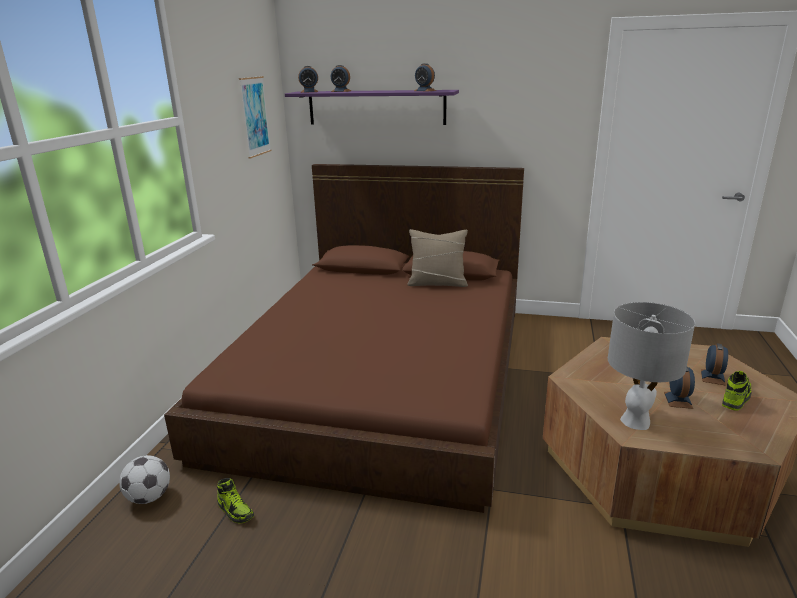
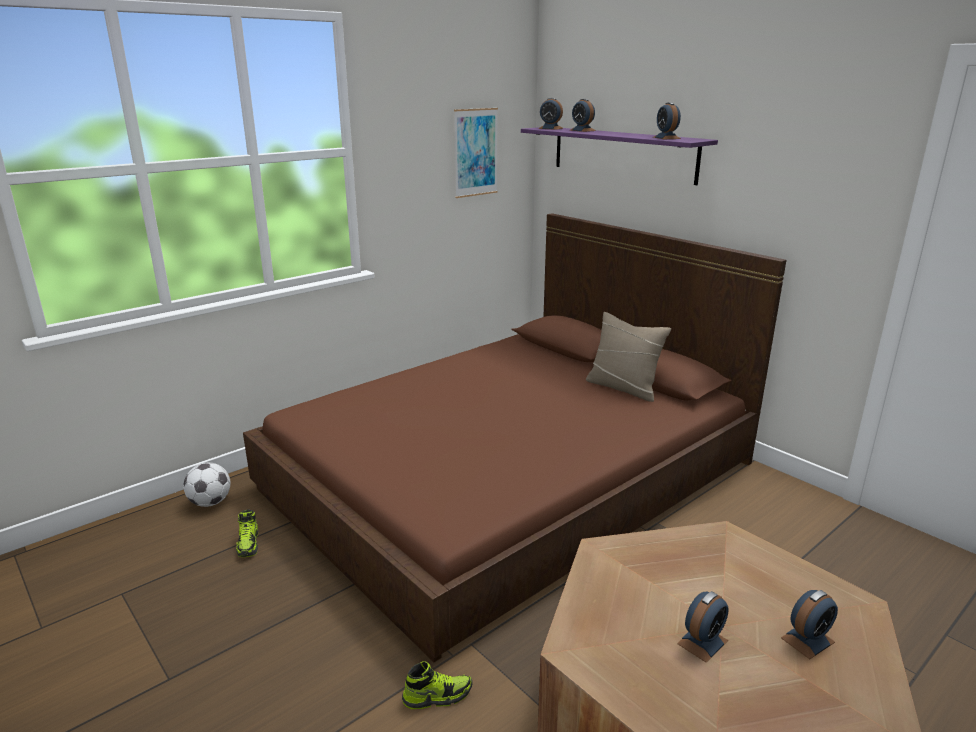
camera: 35 degrees right, 0 degrees up
(636, 421) = (603, 637): grey table lamp -> none
(735, 398) = (795, 683): shoe -> shoe (437, 696)

